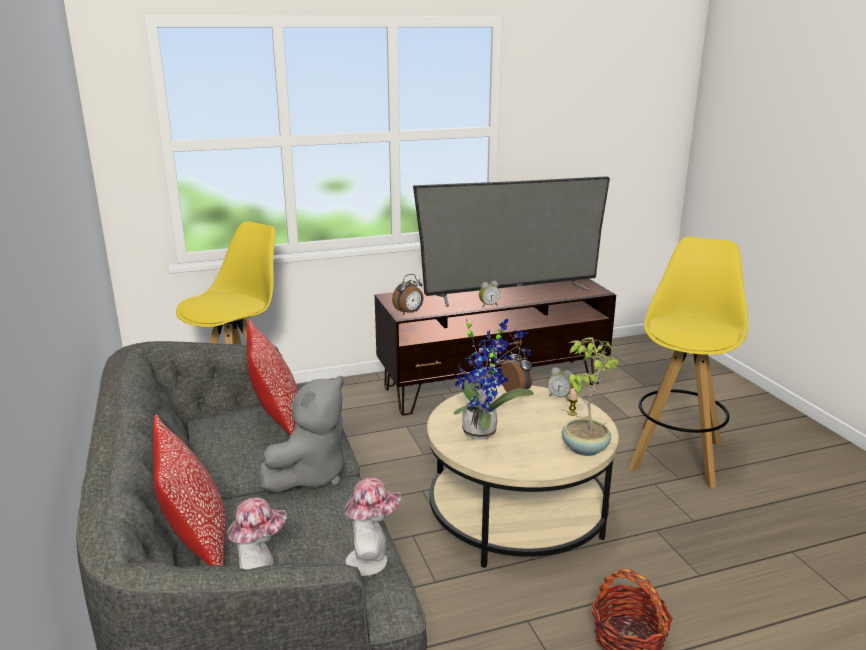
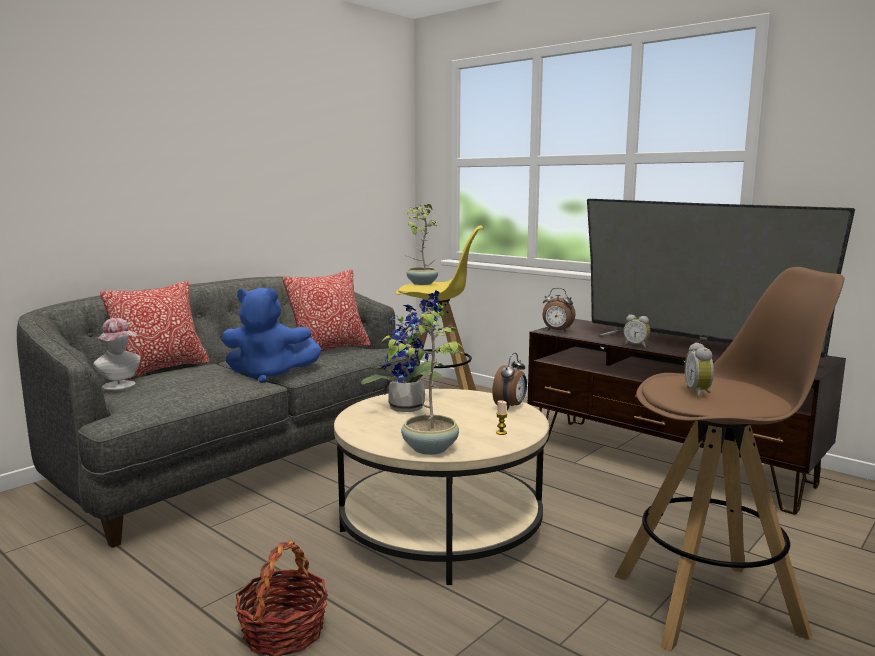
camera: 60 degrees right, 10 degrees down
(207, 305) = (421, 283): none -> potted plant
(310, 476) = (269, 375): grey plush toy -> blue plush toy
(372, 560) = (158, 403): hat -> none
(560, 397) = (531, 423): alarm clock -> alarm clock (699, 393)
(676, 454) = (709, 604): yellow stool -> brown stool

